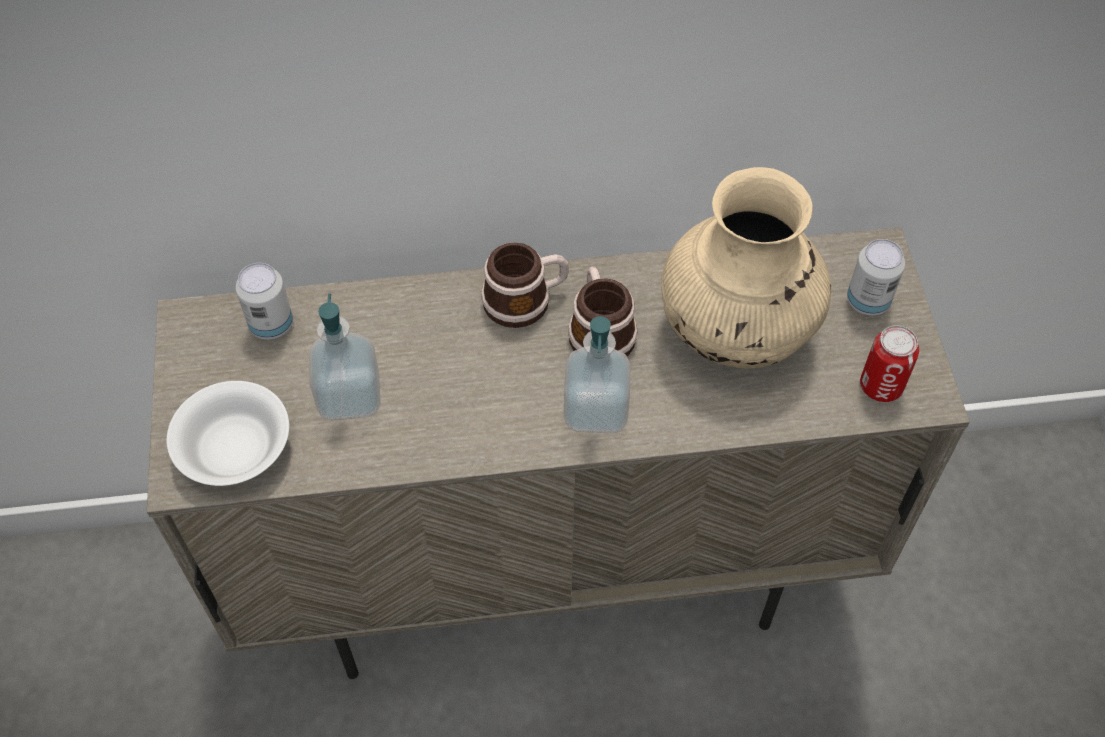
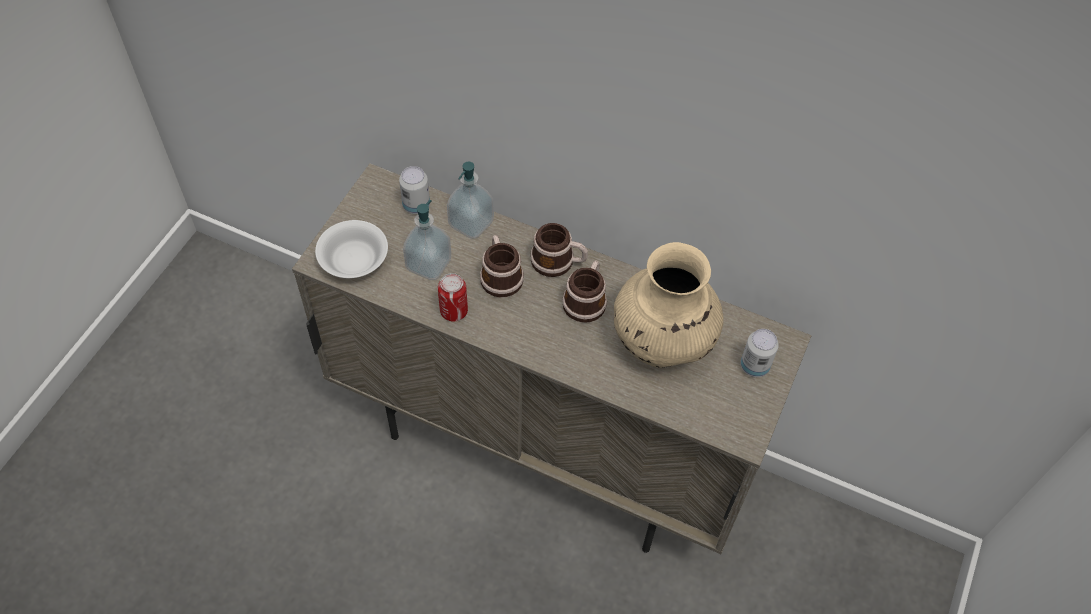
camera: 30 degrees right, 0 degrees up
(461, 358) = (500, 275): none -> mug
(595, 410) = (551, 341): soap dispenser -> soap dispenser (471, 223)
(881, 386) = (723, 417): can -> can (454, 311)

